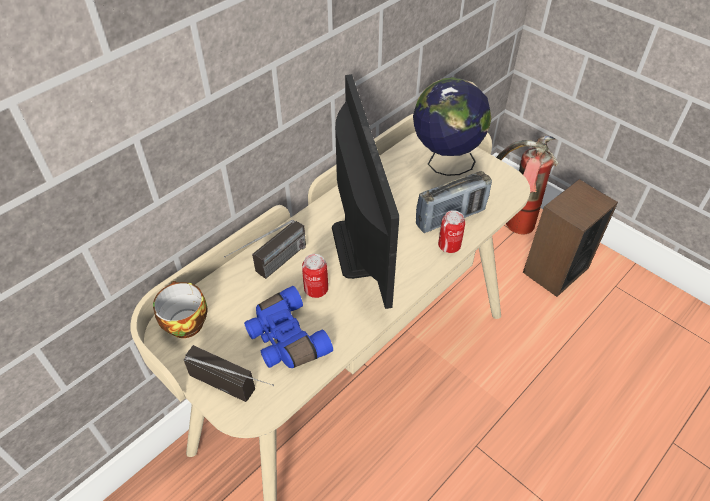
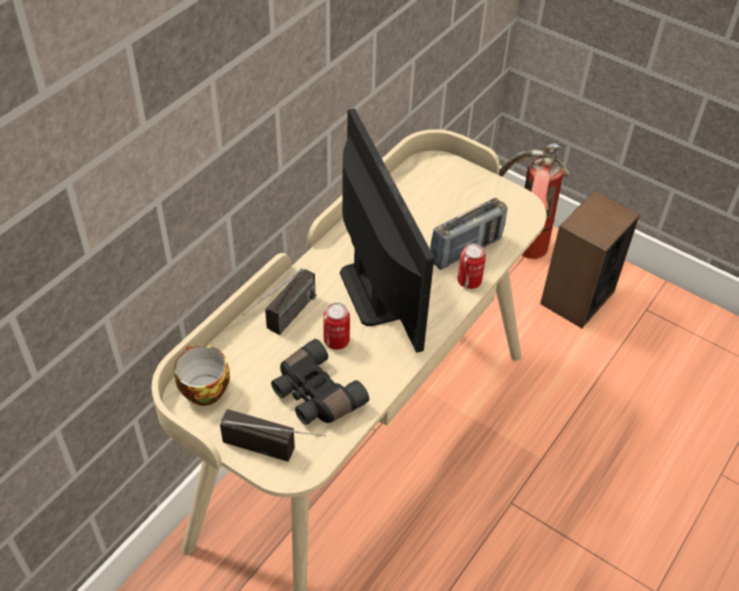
camera: 10 degrees left, 0 degrees up
(285, 339) = (314, 395): blue binoculars -> black binoculars
(445, 163) = (450, 189): globe -> none

